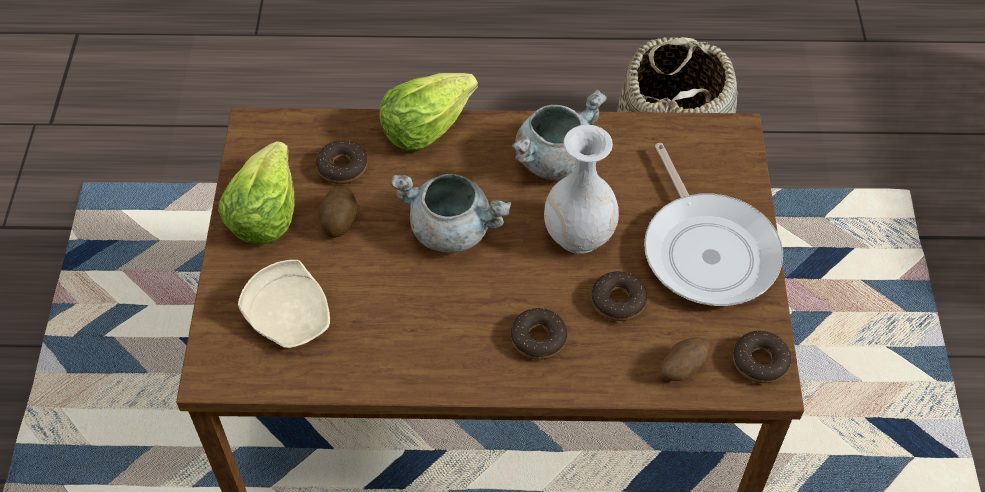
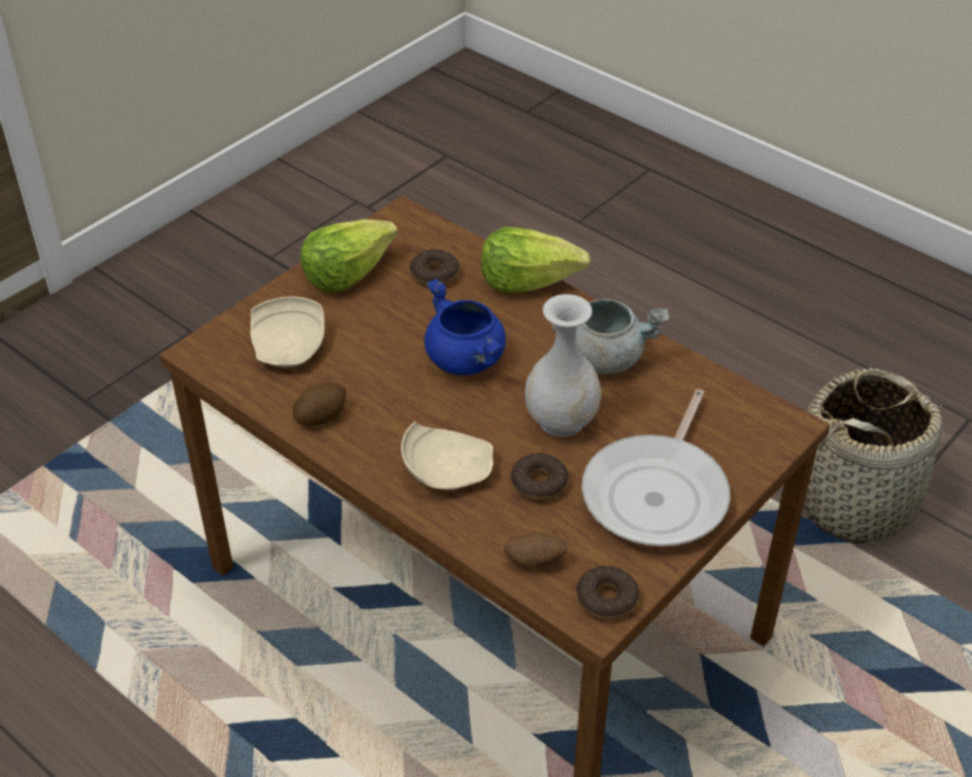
camera: 40 degrees right, 10 degrees down
(339, 221) = (392, 307): potato -> potato (321, 415)
(453, 230) = (467, 360): grey cooking pot -> blue cooking pot
(538, 338) = (446, 469): donut -> beige plate

